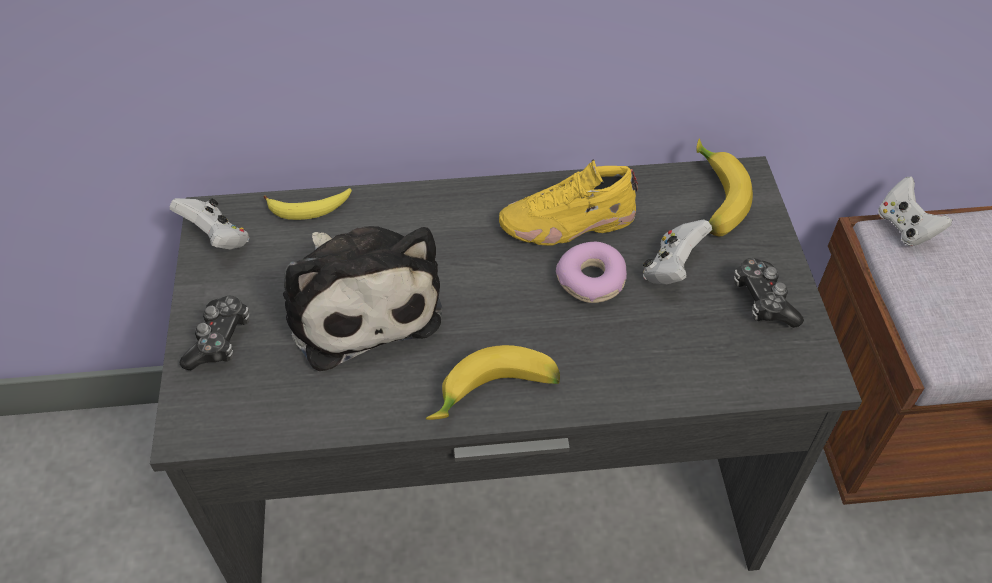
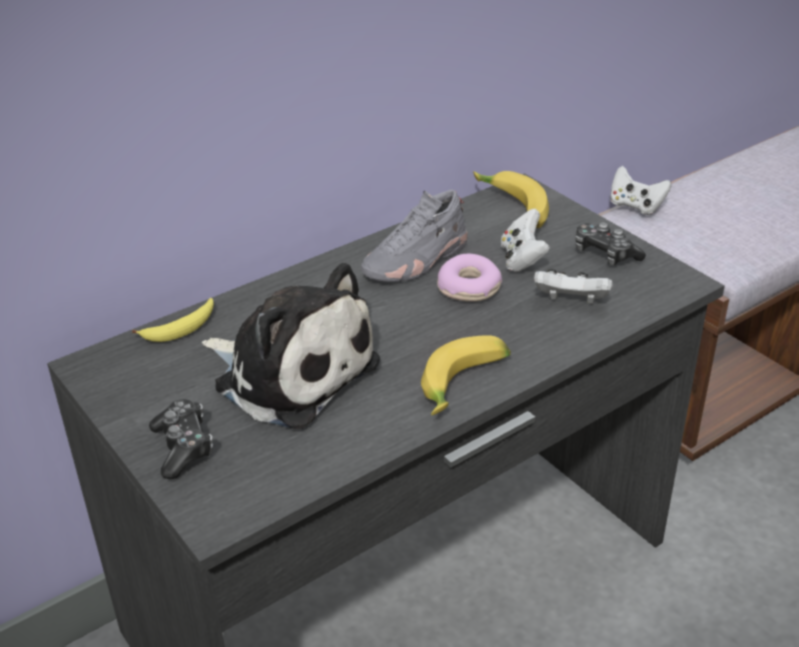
camera: 30 degrees left, 15 degrees down
(217, 239) = (110, 379): white game controller -> white game controller (571, 302)
(567, 223) = (416, 261): yellow shoe -> grey shoe

